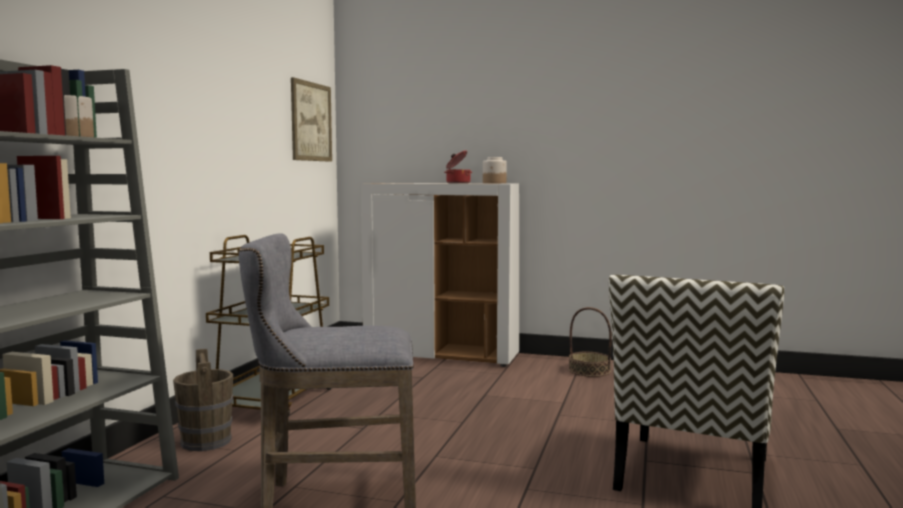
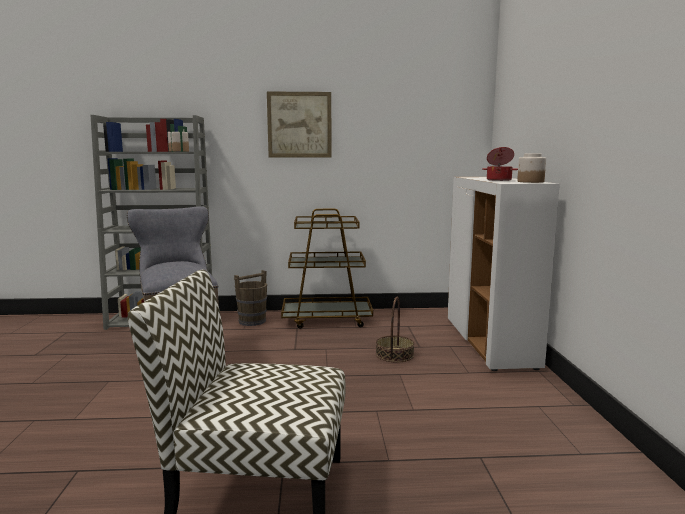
camera: 70 degrees right, 5 degrees up
(311, 122) = (446, 124): picture -> picture (299, 125)
(589, 371) = (539, 413): basket -> basket (394, 354)

